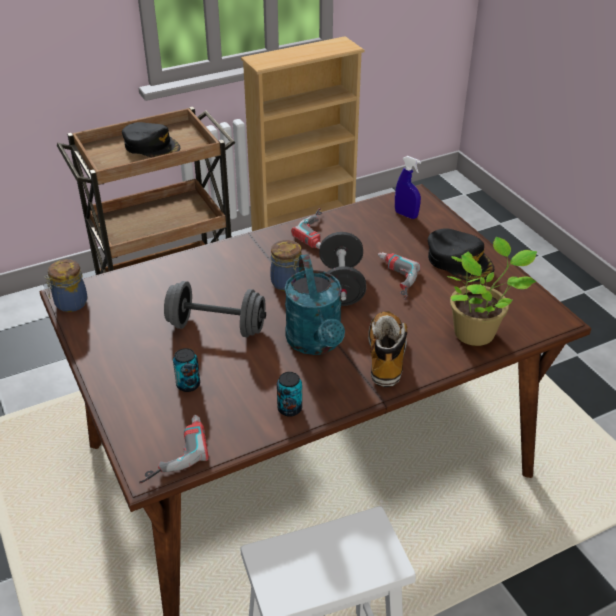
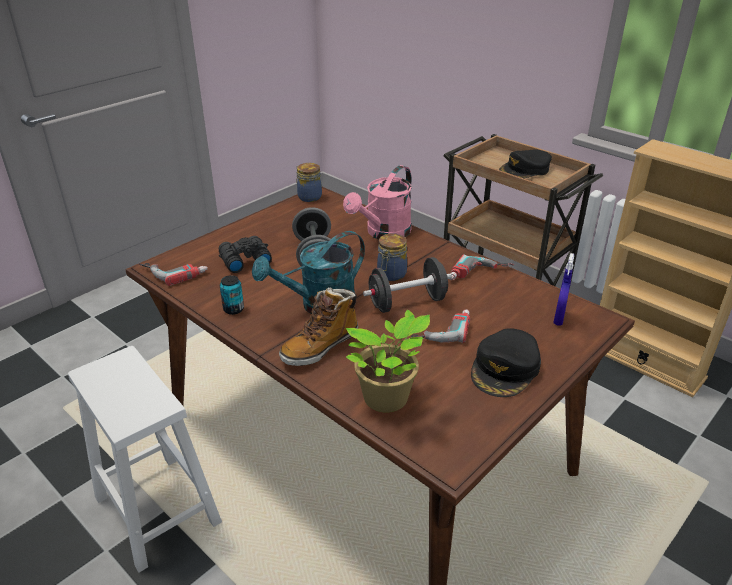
camera: 70 degrees right, 5 degrees down
(151, 146) = (525, 170): black cap -> black cap turned 45 degrees clockwise
(188, 384) = (244, 260): can -> black binoculars
(203, 268) = (383, 233): none -> pink watering can
(386, 356) = (320, 346): boot -> boot turned 150 degrees clockwise

